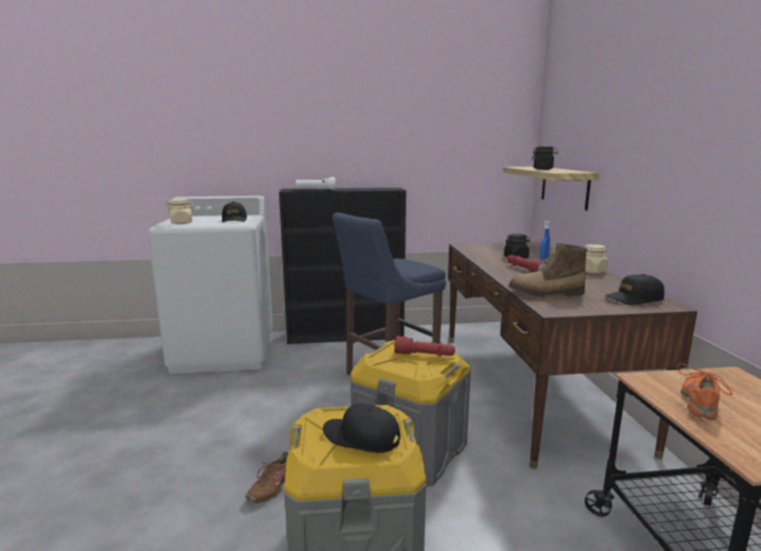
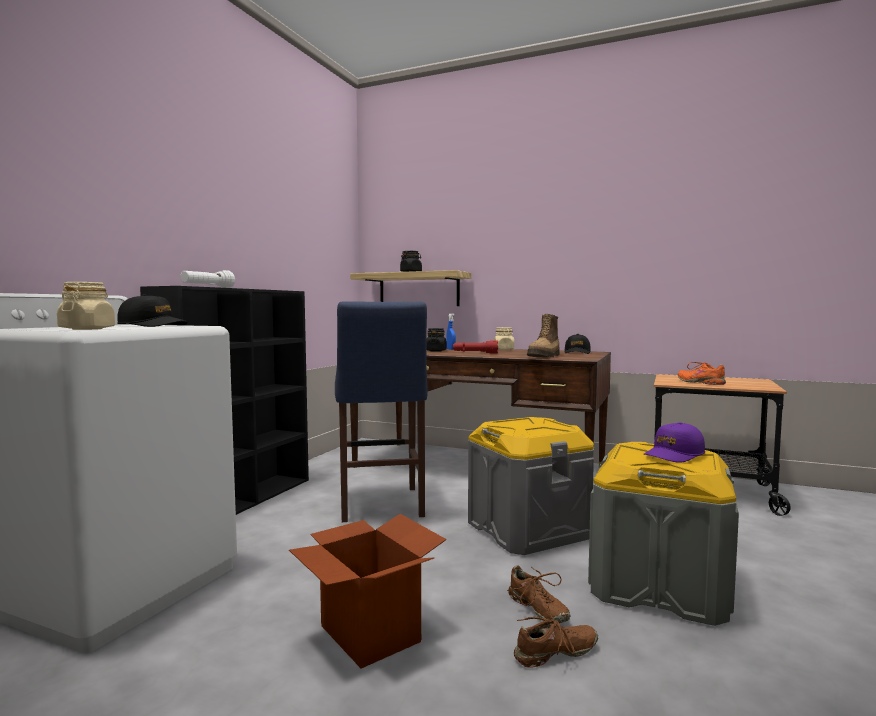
camera: 60 degrees left, 10 degrees down
(211, 432) = (369, 633): none -> cardboard box
(215, 509) = (556, 654): none -> brown shoe
(361, 437) = (674, 455): black cap -> purple cap
(424, 355) = (530, 422): red flashlight -> none

